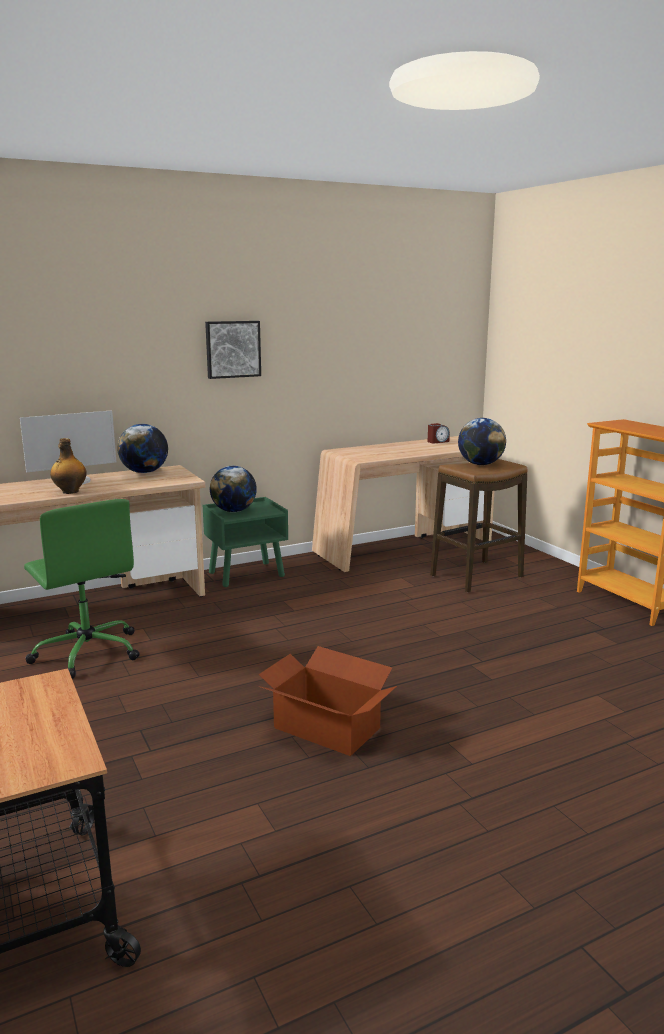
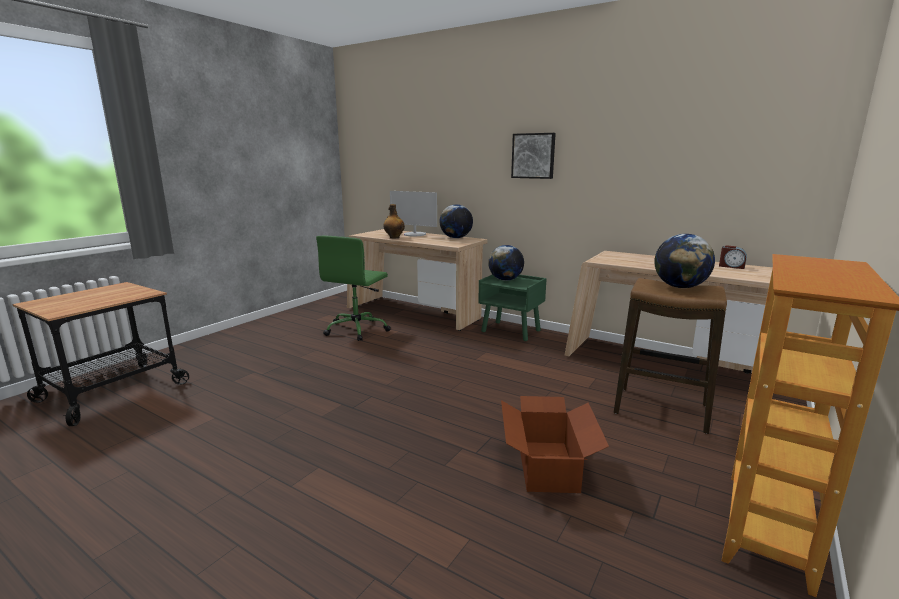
camera: 60 degrees right, 0 degrees up
(326, 727) = (314, 414): cardboard box -> cardboard box (548, 465)

